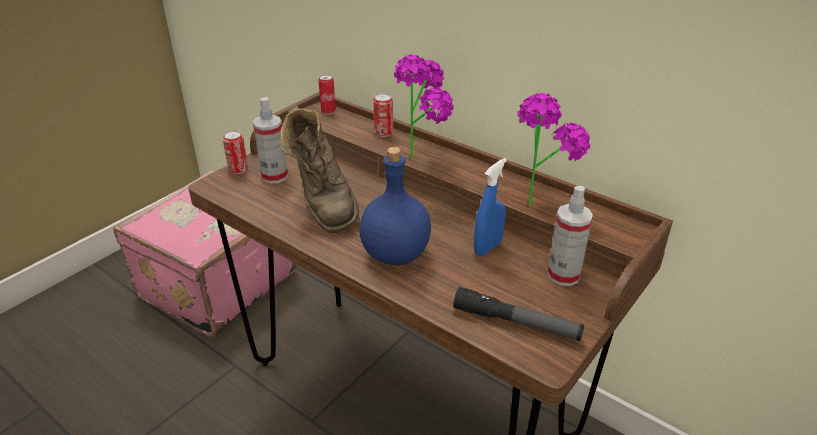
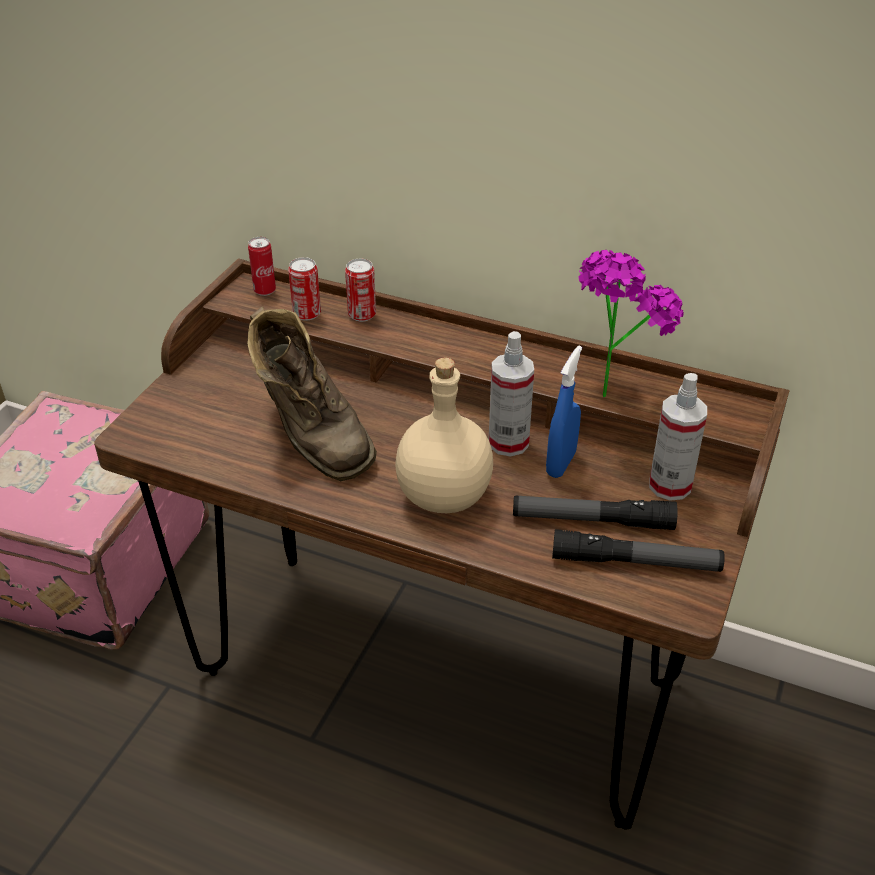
camera: 15 degrees left, 5 degrees up
(238, 169) = (158, 403): can -> can (307, 314)
(274, 176) = (218, 405): spray bottle -> spray bottle (508, 442)
(394, 255) = (443, 497): blue bottle -> beige bottle
(424, 156) = (436, 344): potted plant -> none
(495, 288) = (592, 520): none -> flashlight

